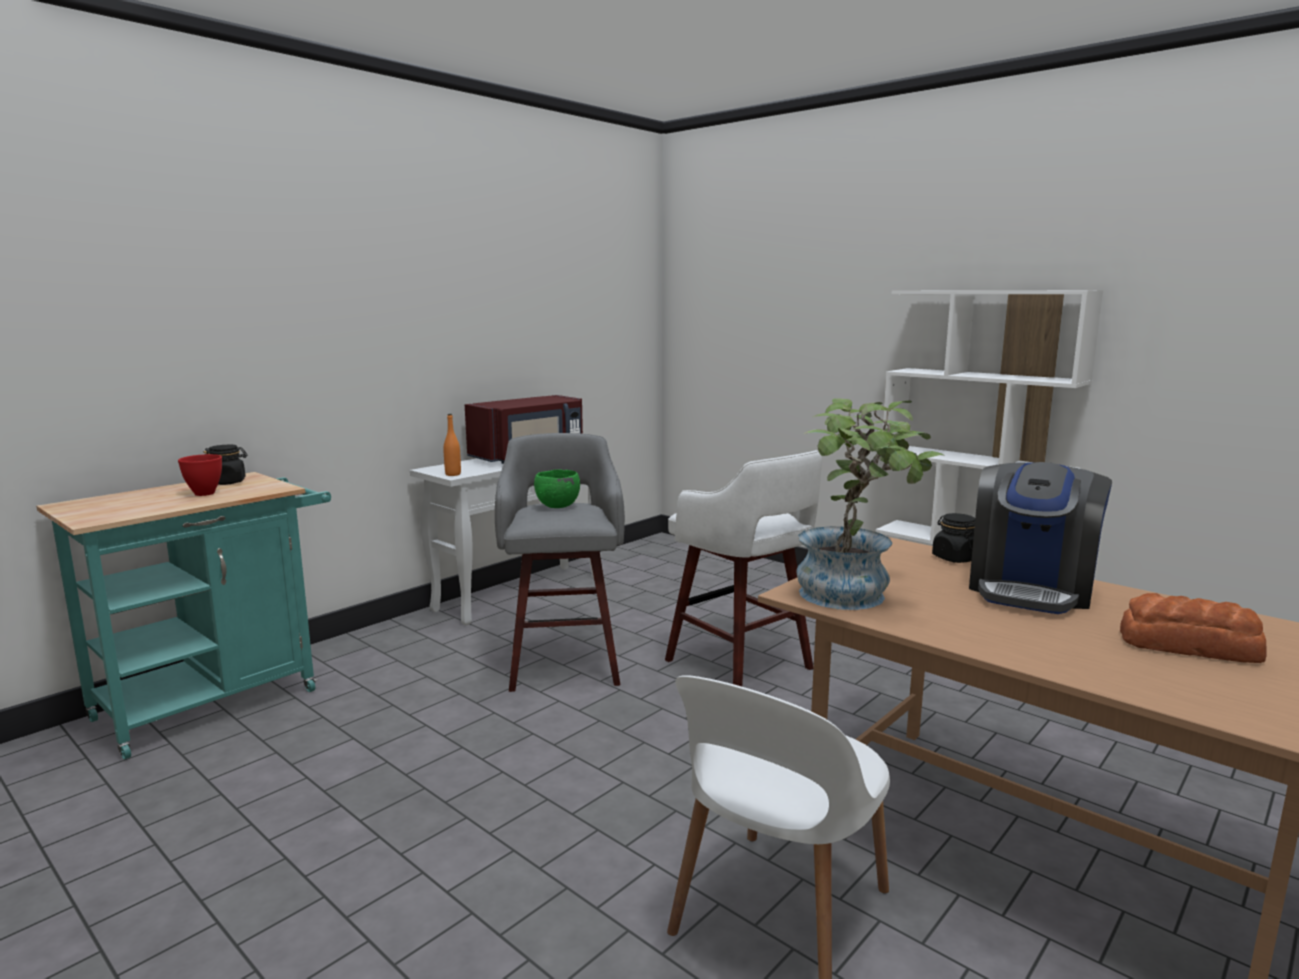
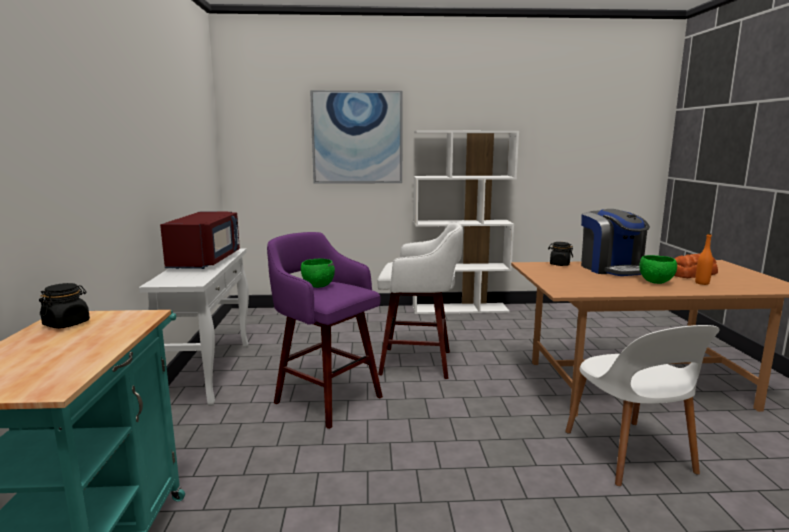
camera: 45 degrees left, 0 degrees up
(204, 493) = (83, 336): red bowl -> none
(453, 474) = (191, 282): orange bottle -> orange bottle (702, 283)
(564, 661) = (326, 398): grey stool -> purple stool
(827, 301) = (357, 137): none -> picture
(855, 596) = (581, 287): potted plant -> none
(1032, 632) = (656, 282): none -> green bowl

